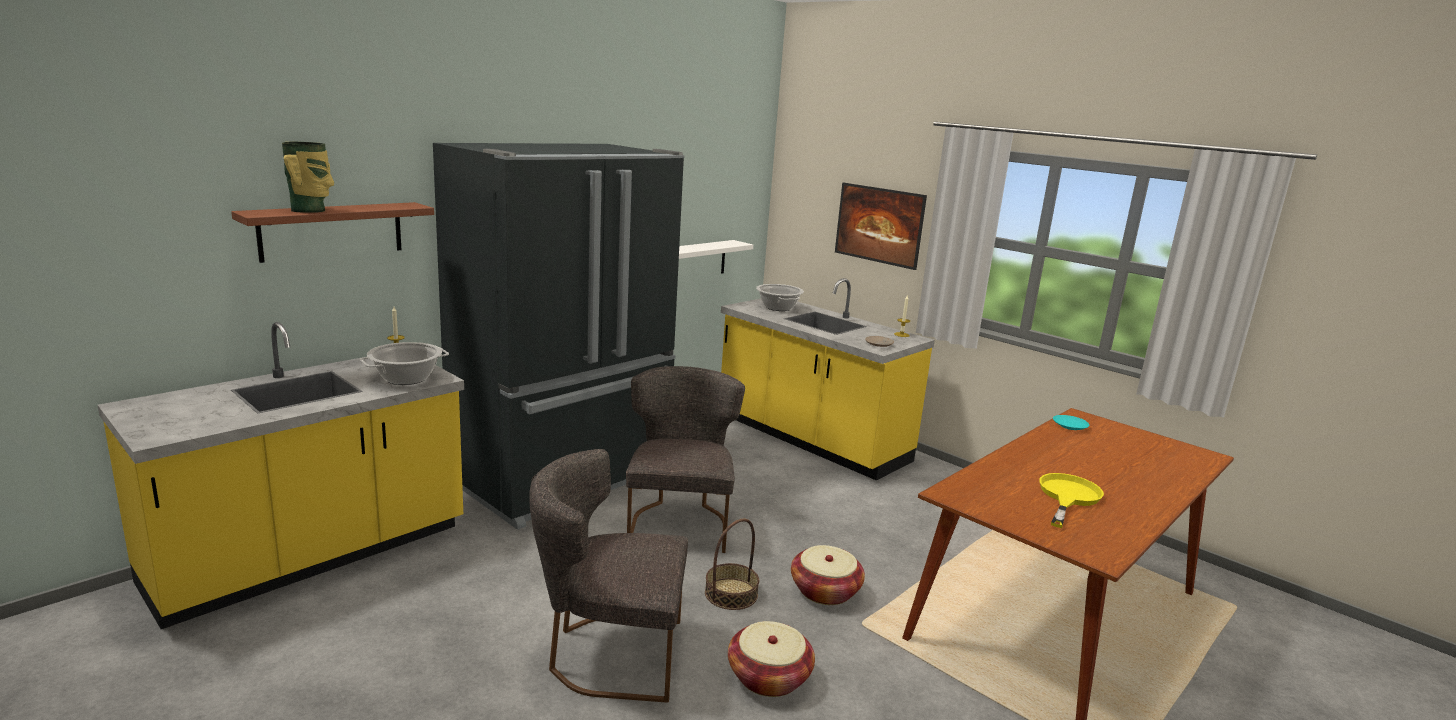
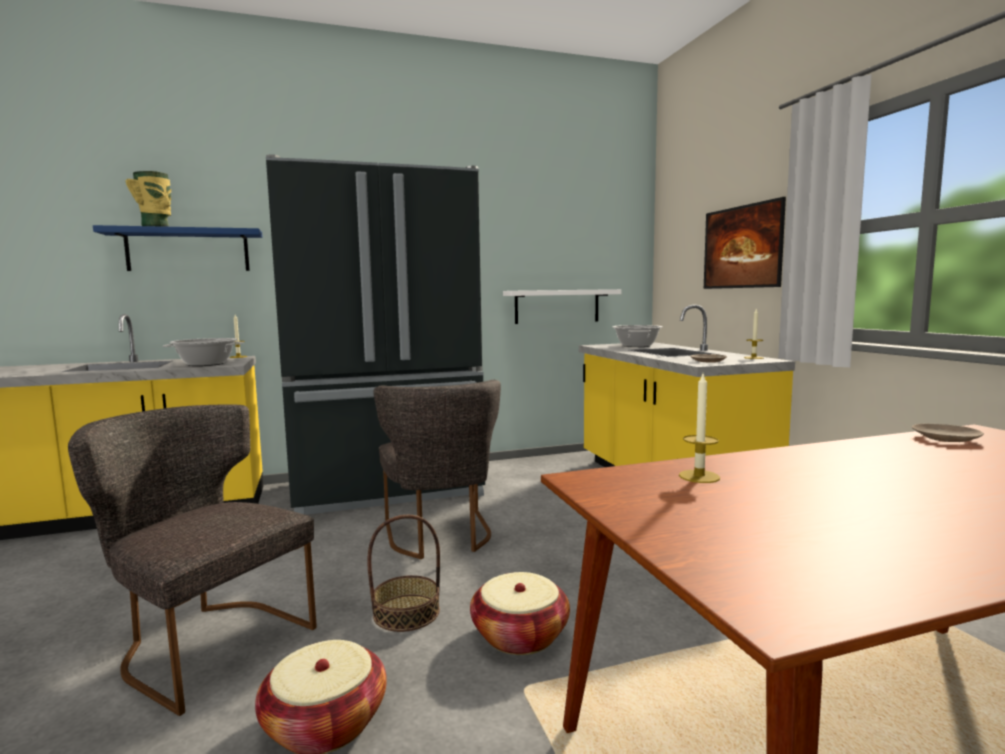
camera: 30 degrees right, 10 degrees down
(332, 231) = (188, 250): brown shelf -> blue shelf
(679, 523) = (440, 537): grey chair -> grey chair turned 135 degrees clockwise
(995, 481) = (699, 476): none -> candle
(1067, 497) = (823, 508): yellow frying pan -> none
(1070, 426) = (946, 439): turquoise plate -> beige plate

